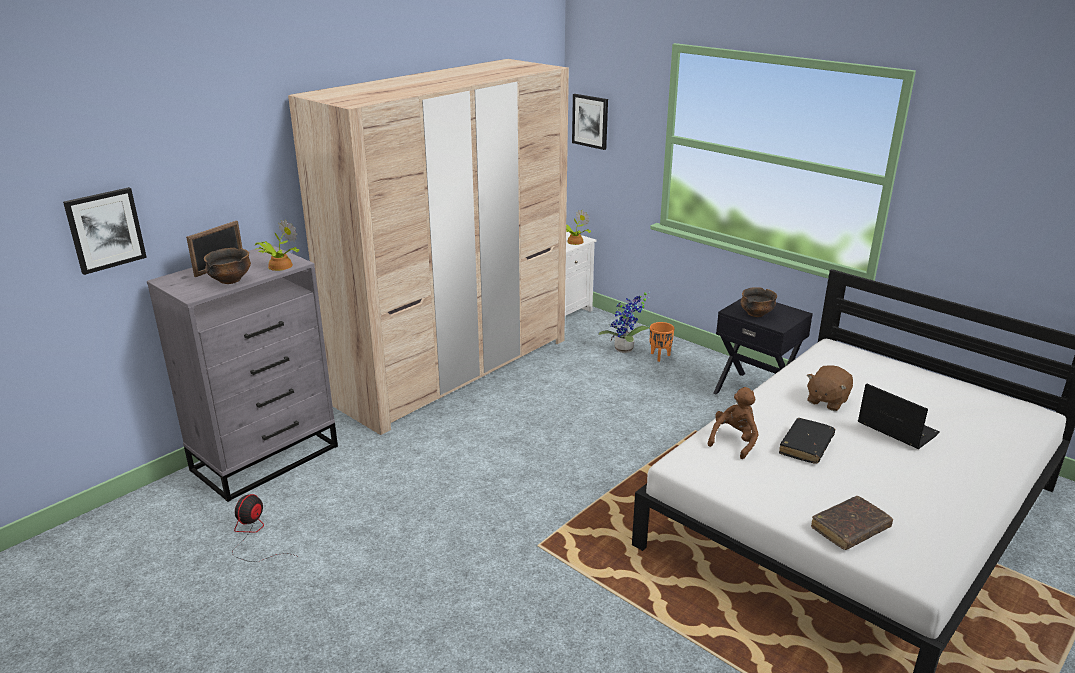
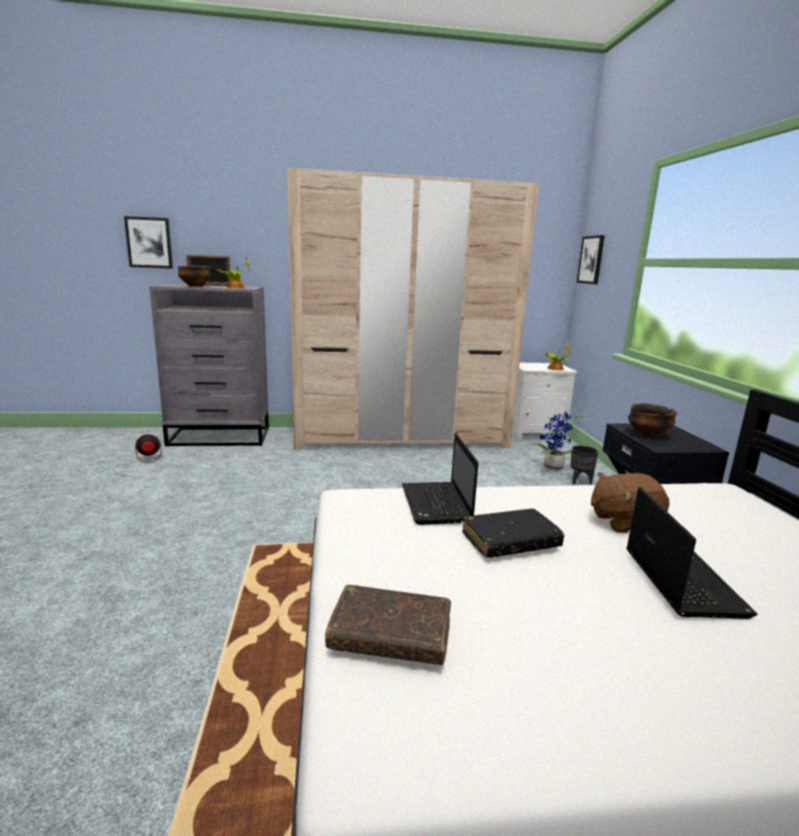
camera: 40 degrees right, 10 degrees down
(660, 356) = (580, 482): orange planter -> black planter
(734, 441) = (436, 505): brown plush toy -> laptop

